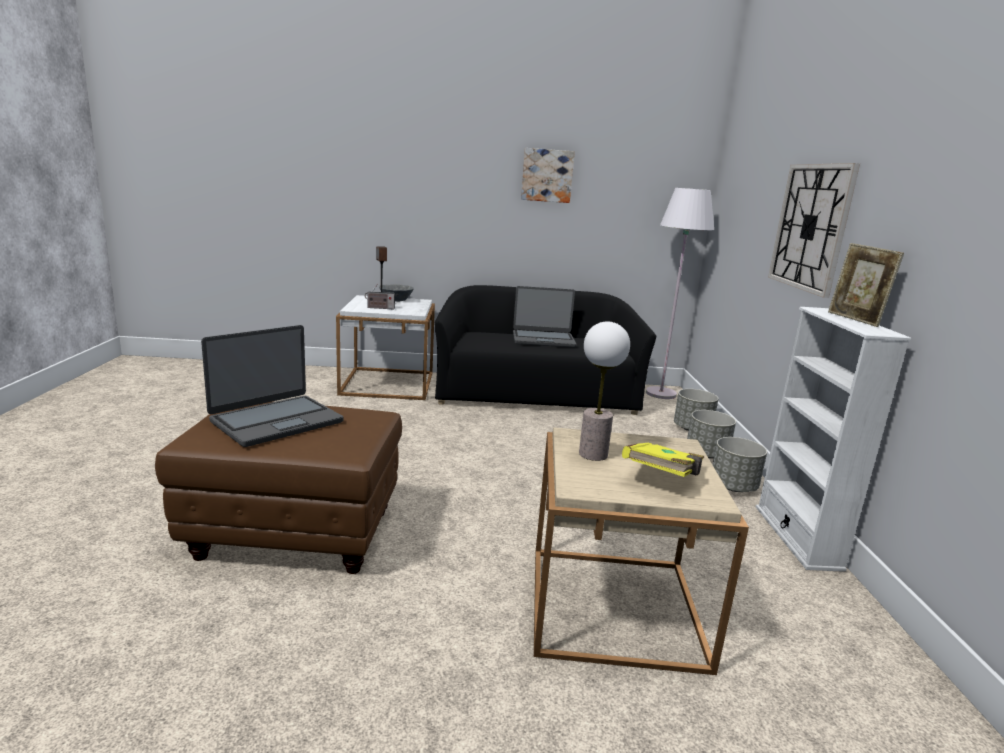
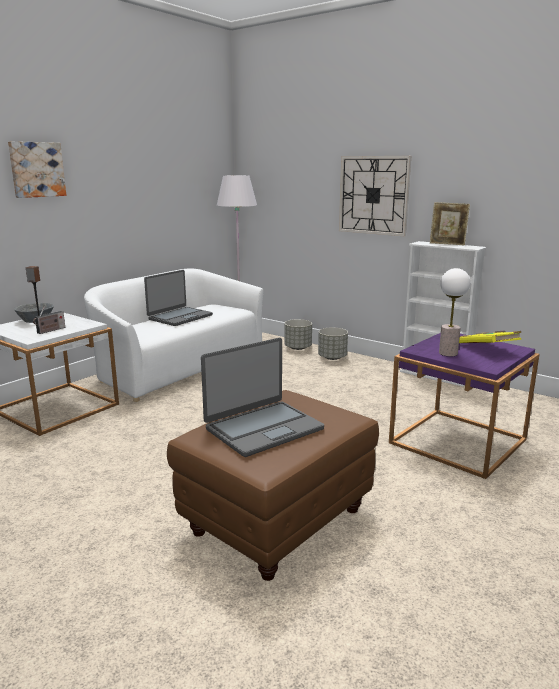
camera: 50 degrees left, 0 degrees up
(276, 421) = (263, 428): laptop -> laptop turned 60 degrees clockwise
(535, 394) = (178, 366): black sofa -> white sofa
(547, 175) = (131, 174): picture -> picture (36, 169)
(614, 606) = (457, 441): beige side table -> purple side table
(733, 487) = (374, 367): grey planter -> none

